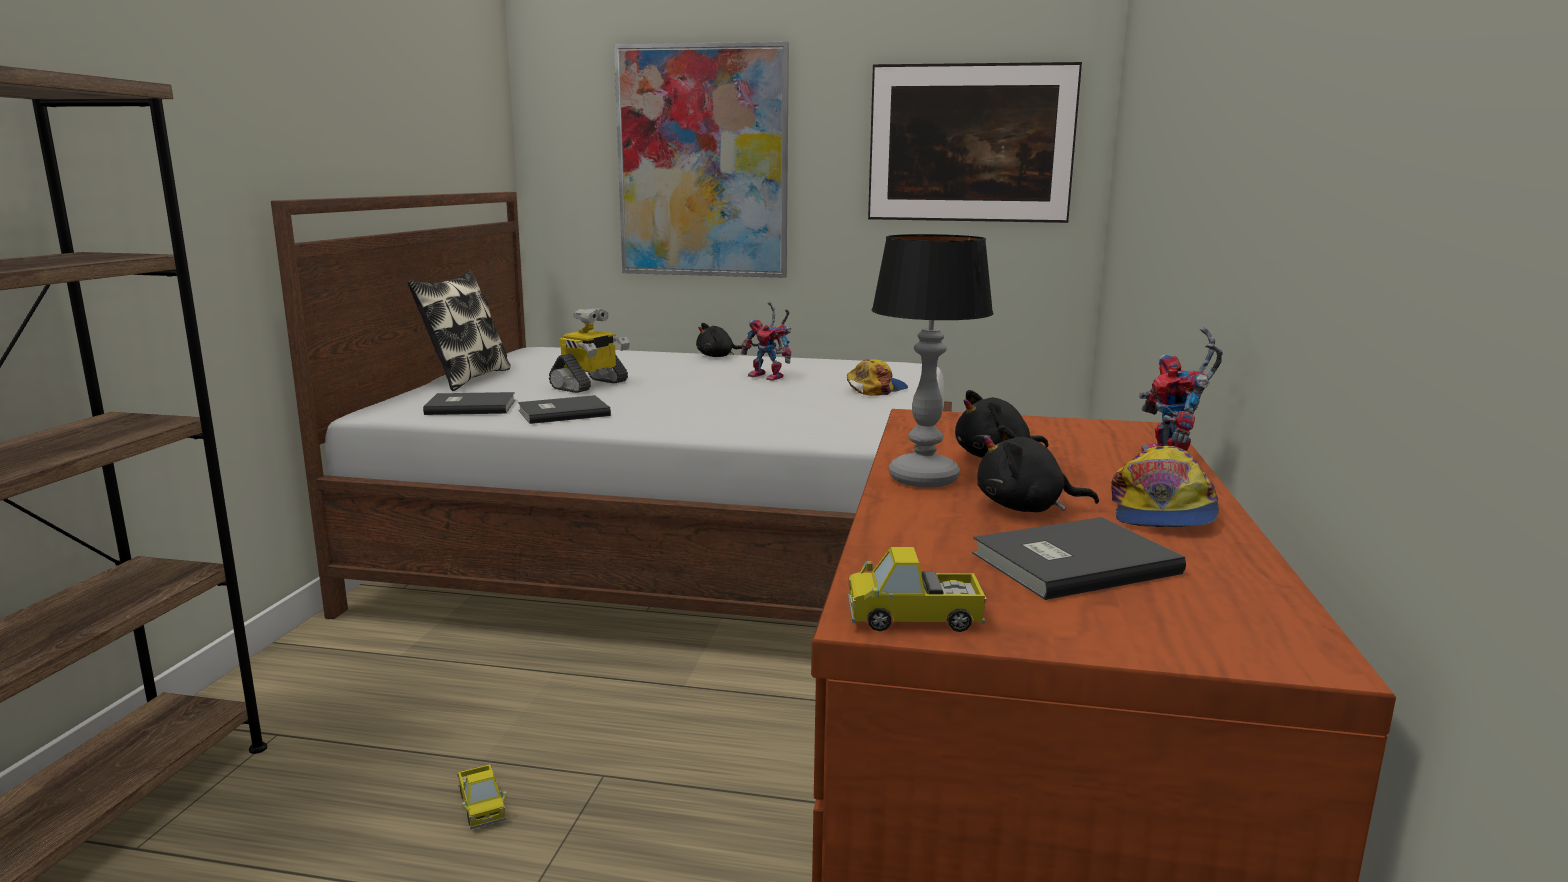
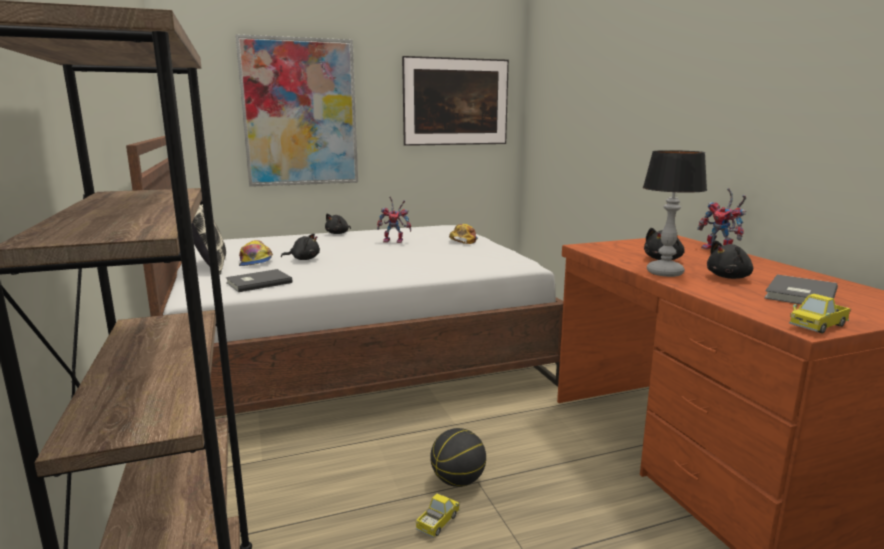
camera: 30 degrees left, 0 degrees up
(482, 807) = (438, 522): toy truck -> toy truck turned 90 degrees counterclockwise
(562, 412) = (326, 277): grey book -> none
(579, 763) = (457, 480): none -> basketball
(590, 385) = (304, 259): toy robot -> black plush toy
(1161, 511) = (769, 270): cap -> cap (255, 261)

